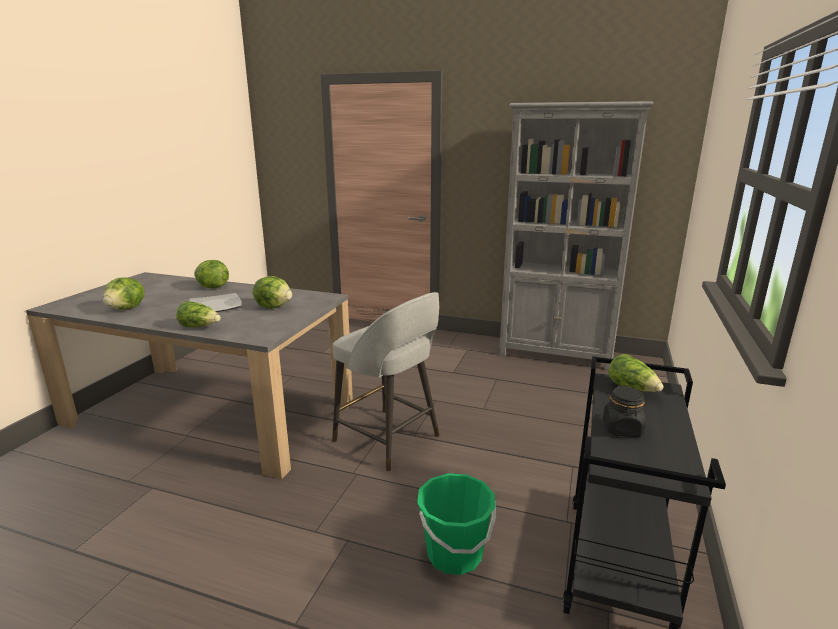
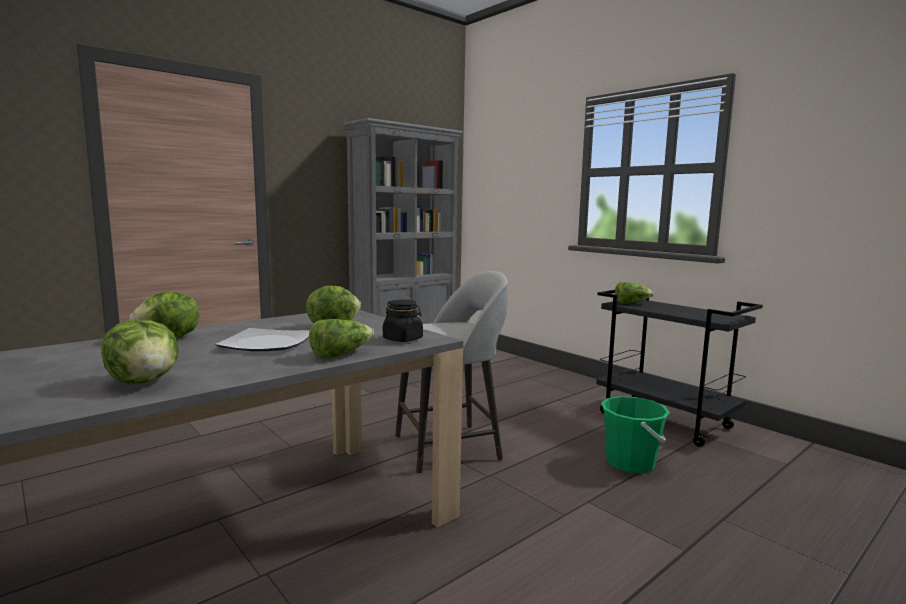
camera: 60 degrees left, 10 degrees down
(622, 429) = (681, 312): black jar -> black jar (403, 339)

